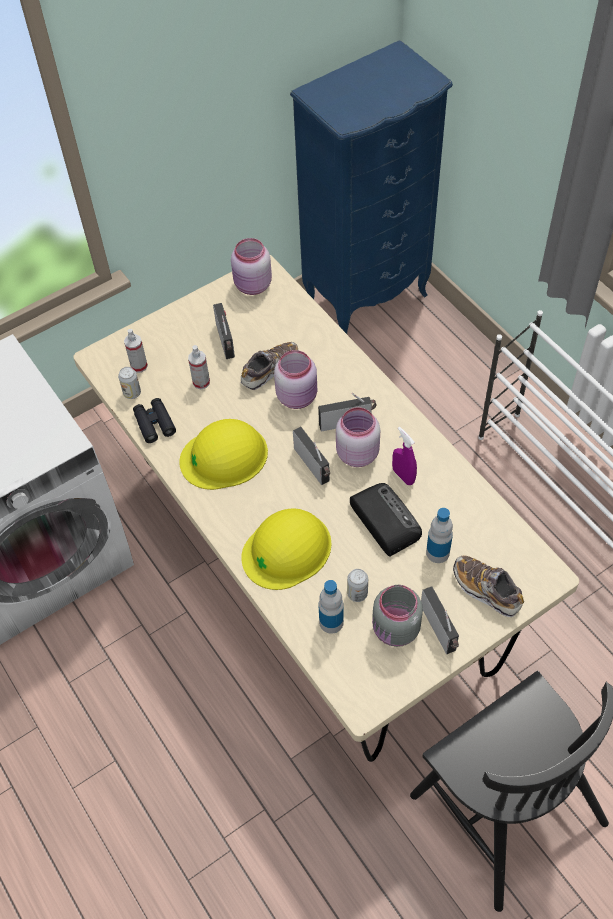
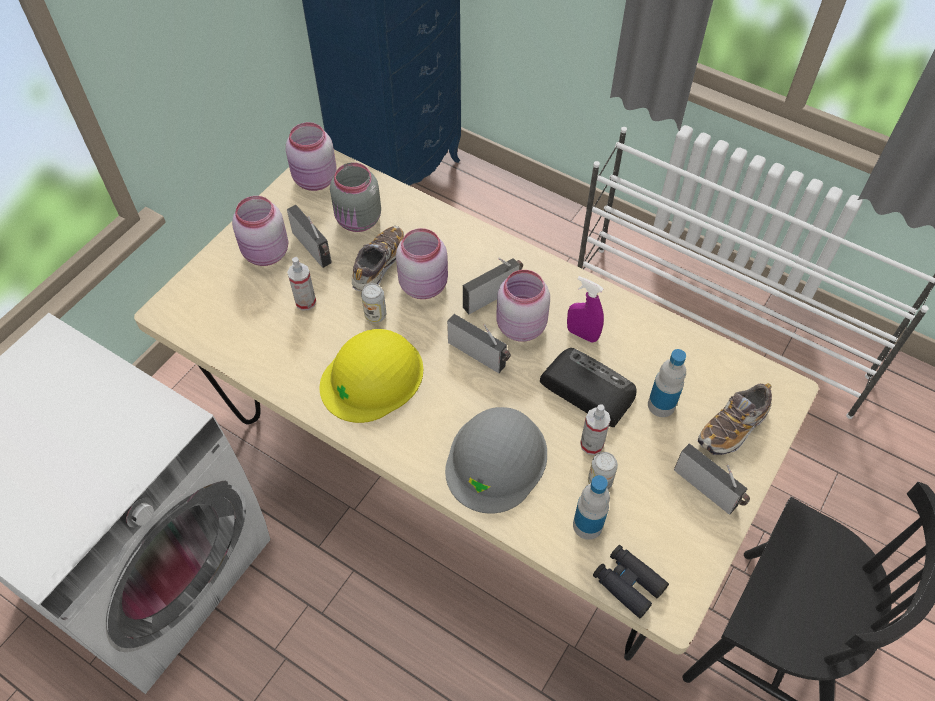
camera: 25 degrees left, 0 degrees up
(132, 393) = (227, 339): can -> can (375, 315)
(139, 366) = (222, 305): spray bottle -> spray bottle (591, 444)
(154, 423) = (271, 366): black binoculars -> black binoculars (628, 583)
(188, 335) = (266, 254): none -> pink jar
(287, 549) = (496, 459): yellow hard hat -> grey hard hat
(395, 630) = (661, 508): grey jar -> grey jar (358, 221)
(486, 590) = (732, 428): shoe -> shoe turned 60 degrees counterclockwise

